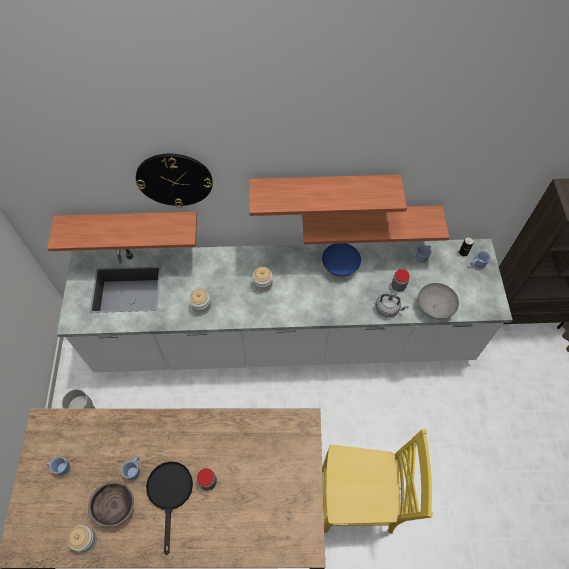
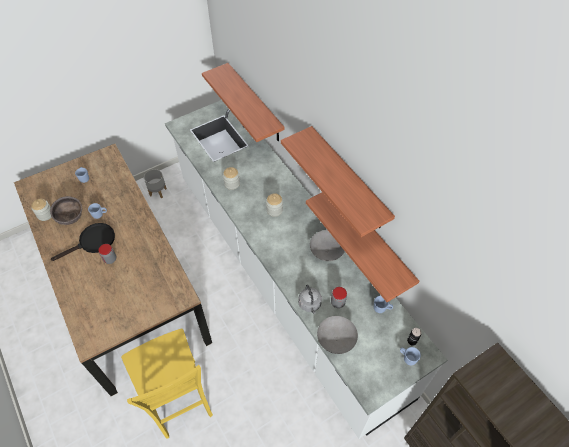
camera: 60 degrees right, 5 degrees down
(174, 179) = (278, 88): wall clock -> none
(340, 267) = (326, 252): blue bowl -> grey bowl

